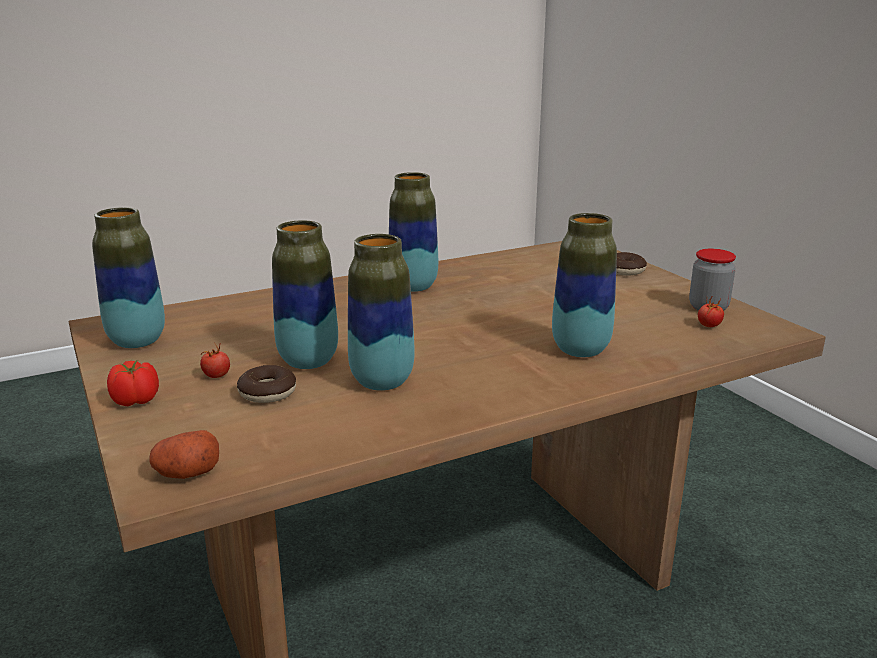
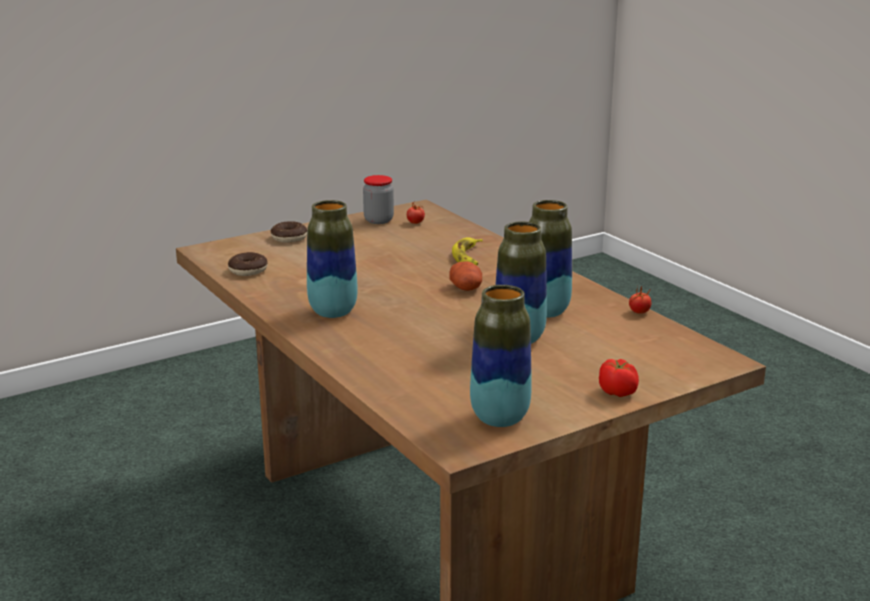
camera: 95 degrees left, 0 degrees up
(186, 473) = (702, 356): potato -> potato (466, 288)
(216, 376) = (559, 369): tomato -> tomato (639, 312)
(267, 393) = (580, 347): donut -> donut (248, 270)
(580, 350) = (469, 257): vase -> banana

